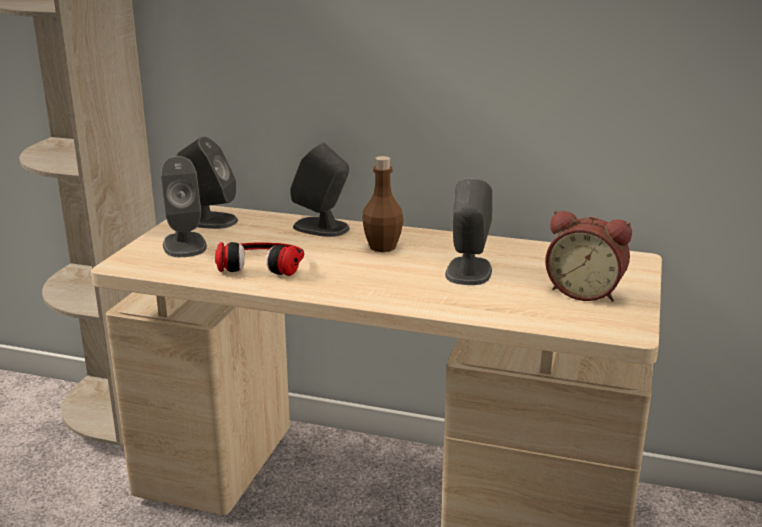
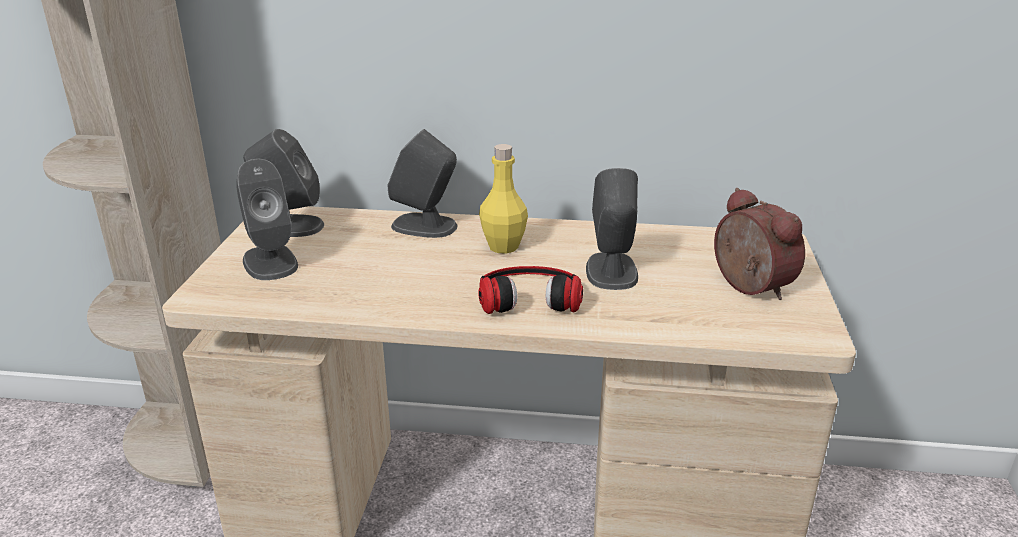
camera: 10 degrees left, 5 degrees up
(263, 263) = (372, 280): headphones -> headphones (529, 295)
(382, 247) = (503, 247): brown bottle -> yellow bottle
(585, 292) = (747, 287): alarm clock -> alarm clock turned 135 degrees counterclockwise

